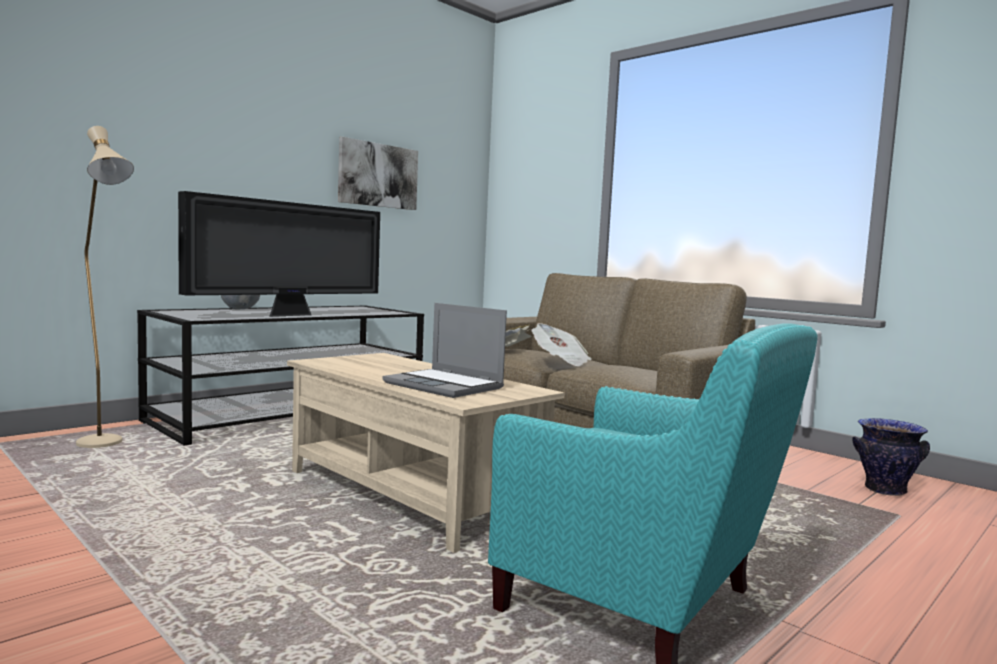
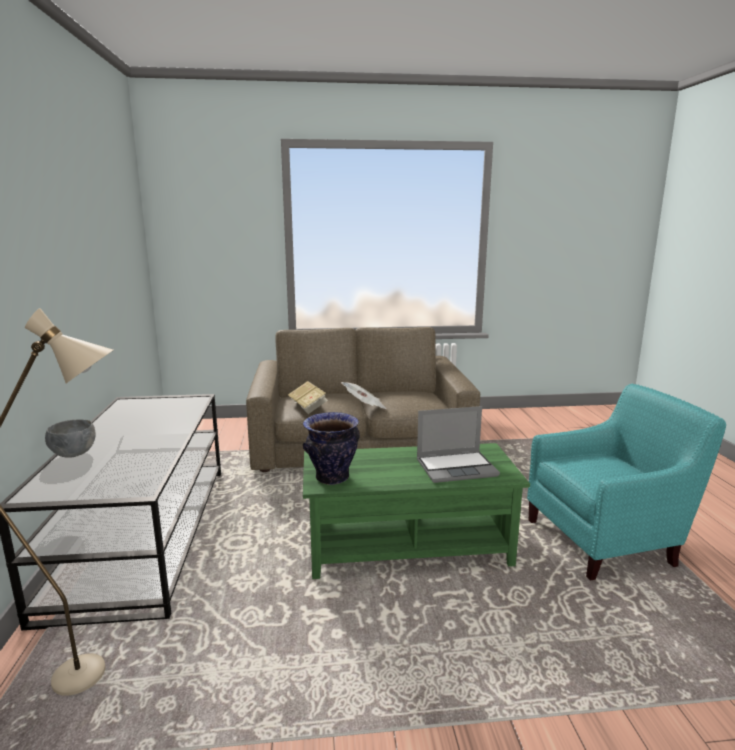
camera: 50 degrees left, 10 degrees up
(290, 315) = (156, 443): television -> none
(378, 175) = (100, 260): picture -> none
(412, 494) = (408, 546): beige coffee table -> green coffee table
(885, 490) = (516, 424): vase -> vase (332, 477)

